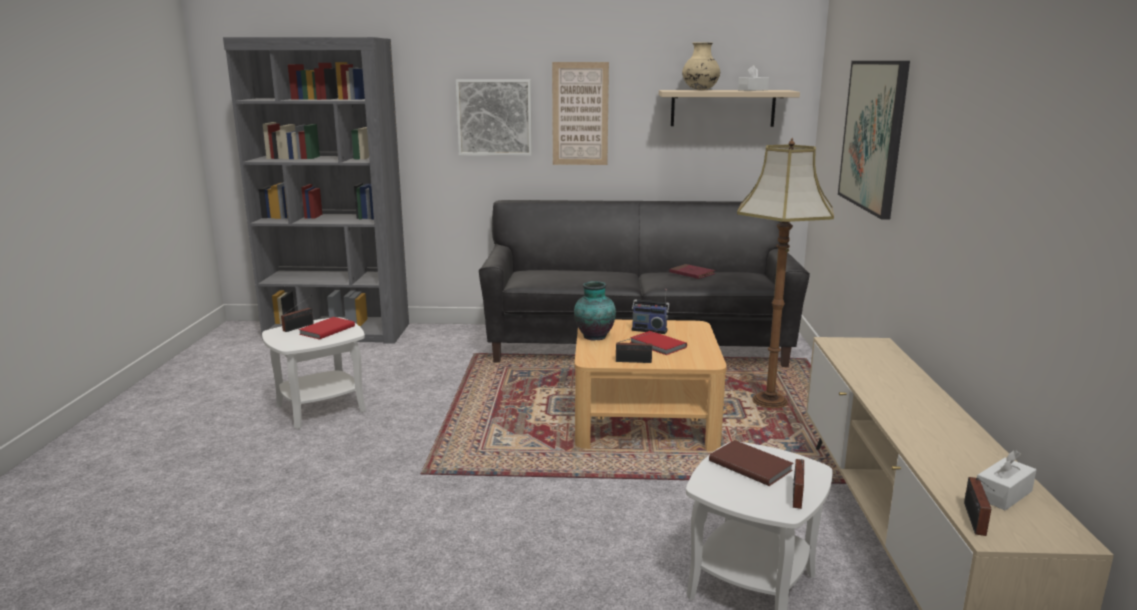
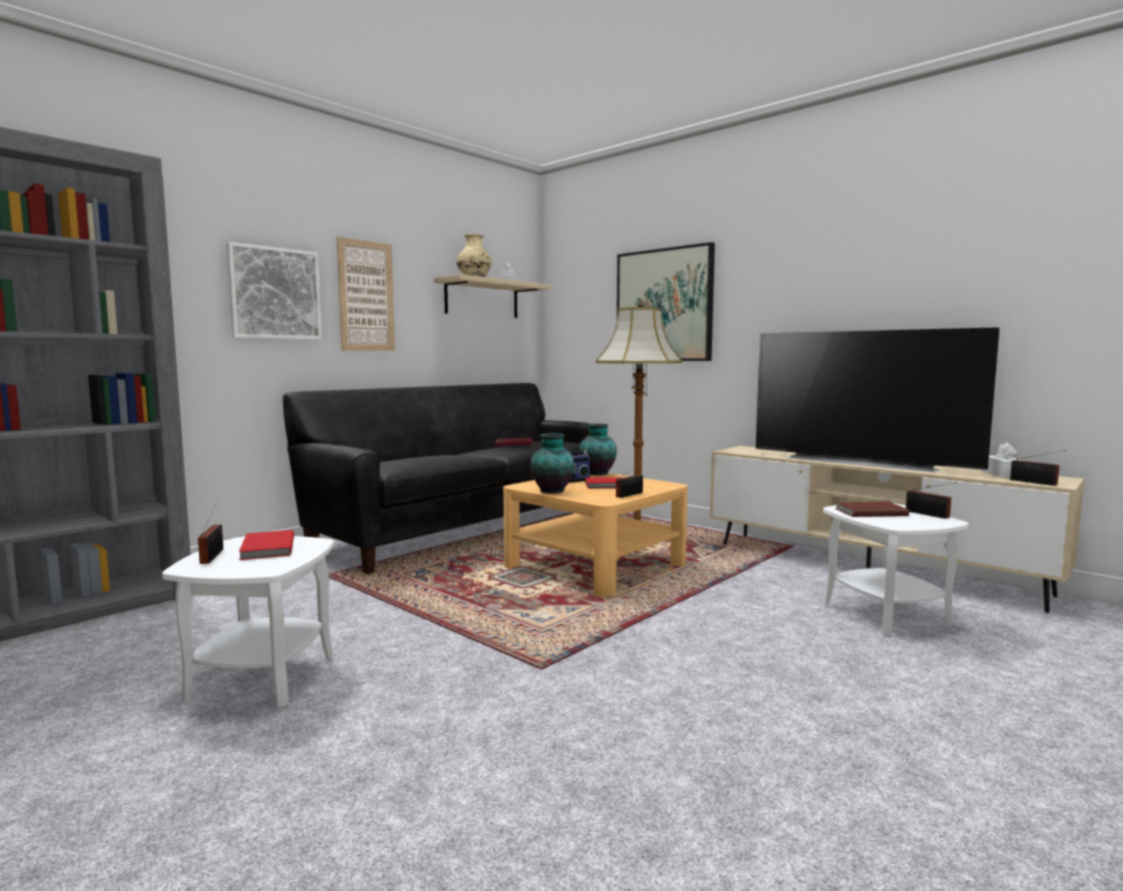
camera: 50 degrees left, 10 degrees down
(696, 328) = (597, 474): none -> vase
(907, 408) = (862, 462): none -> television

